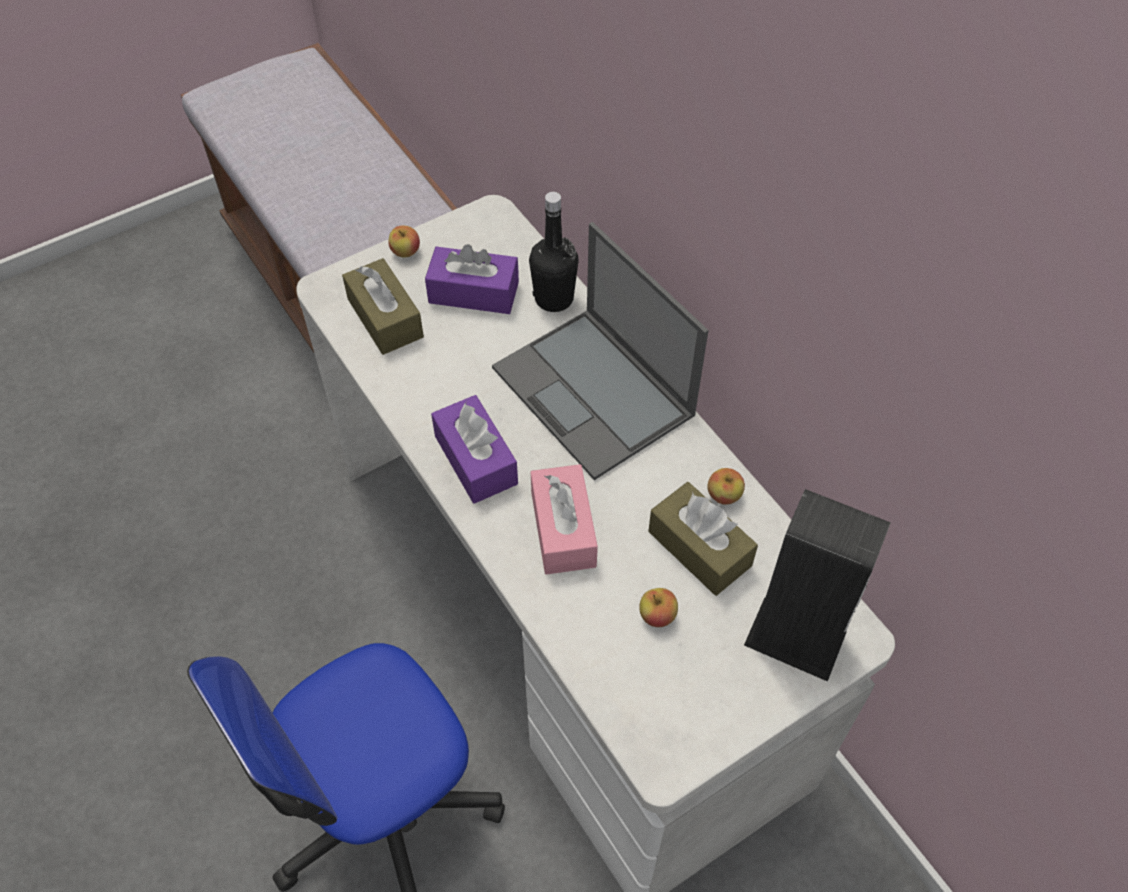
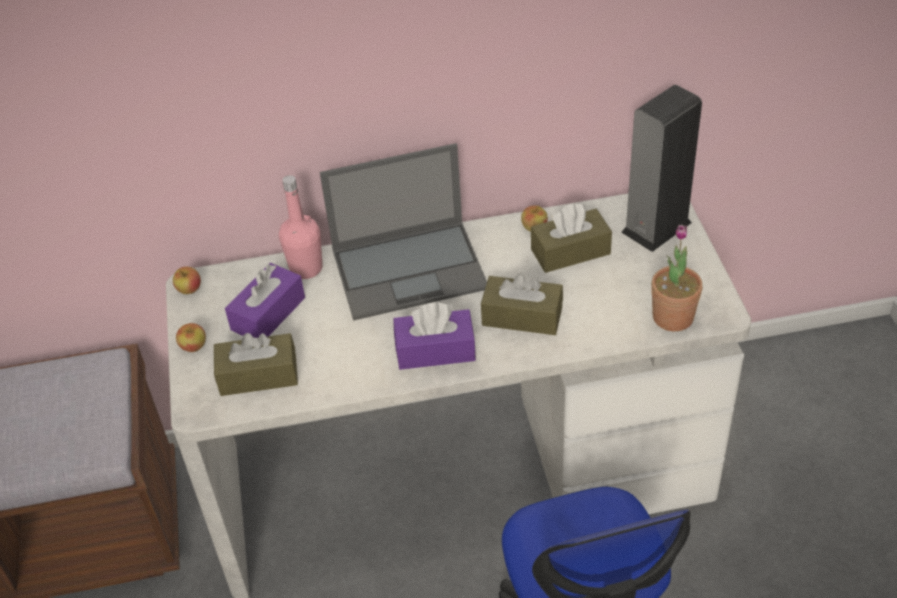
camera: 65 degrees left, 10 degrees down
(554, 298) = (306, 268): black bottle -> pink bottle
(563, 529) = (522, 316): pink tissue box -> brown tissue box
(630, 702) = (673, 317): none -> potted plant
(657, 616) = (613, 286): apple -> apple (189, 290)

